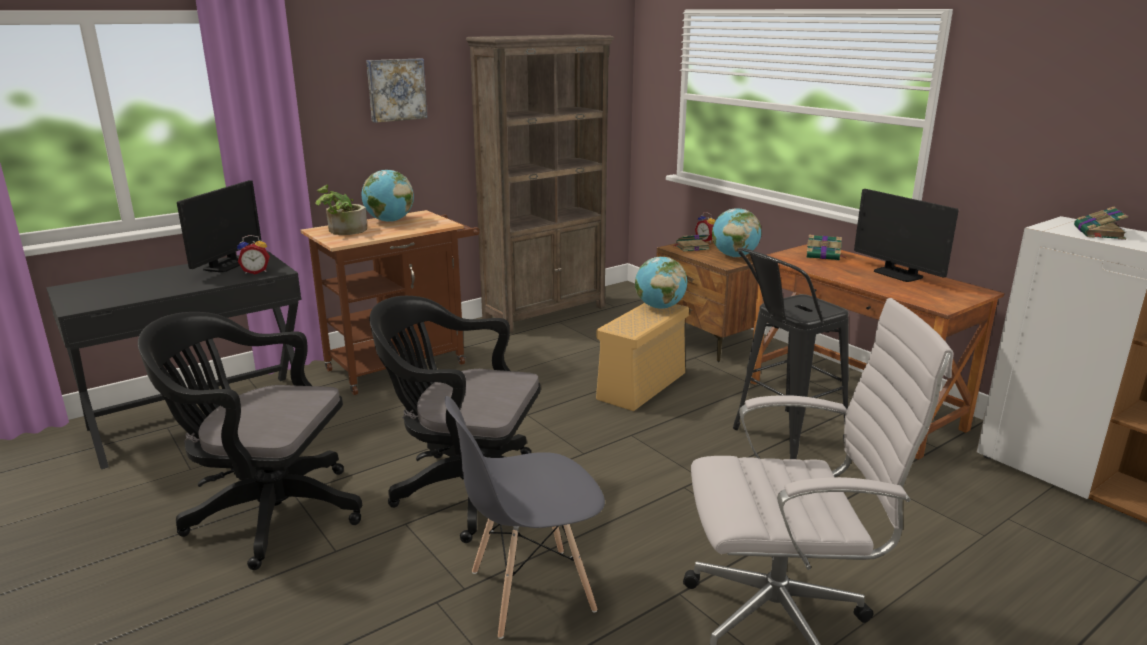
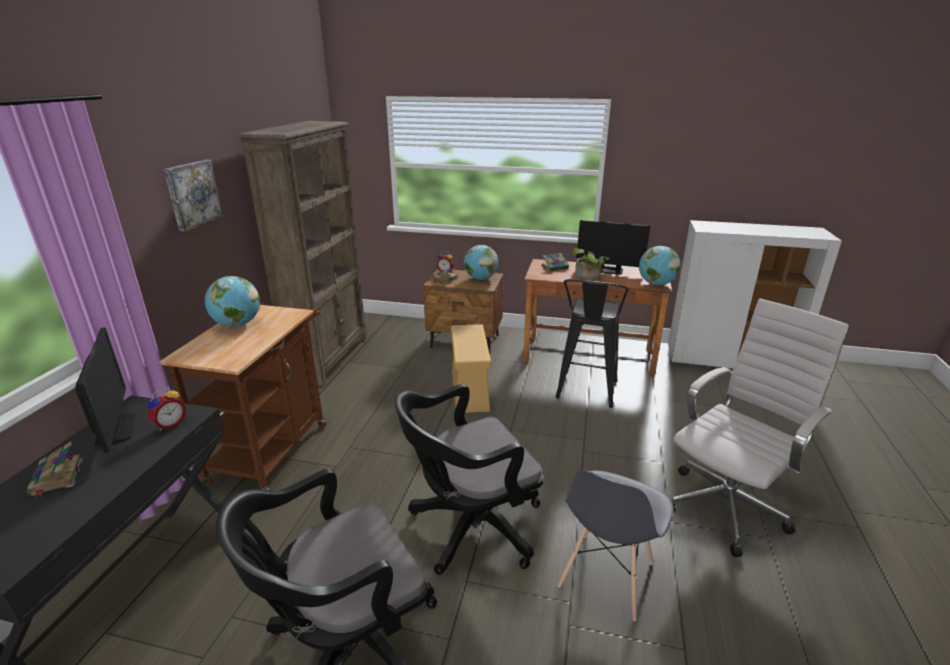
camera: 40 degrees left, 5 degrees up
(343, 231) = (212, 349): potted plant -> potted plant (587, 278)
(659, 307) = (467, 330): globe -> globe (656, 284)
(1099, 233) = (726, 228): book -> book (57, 478)

